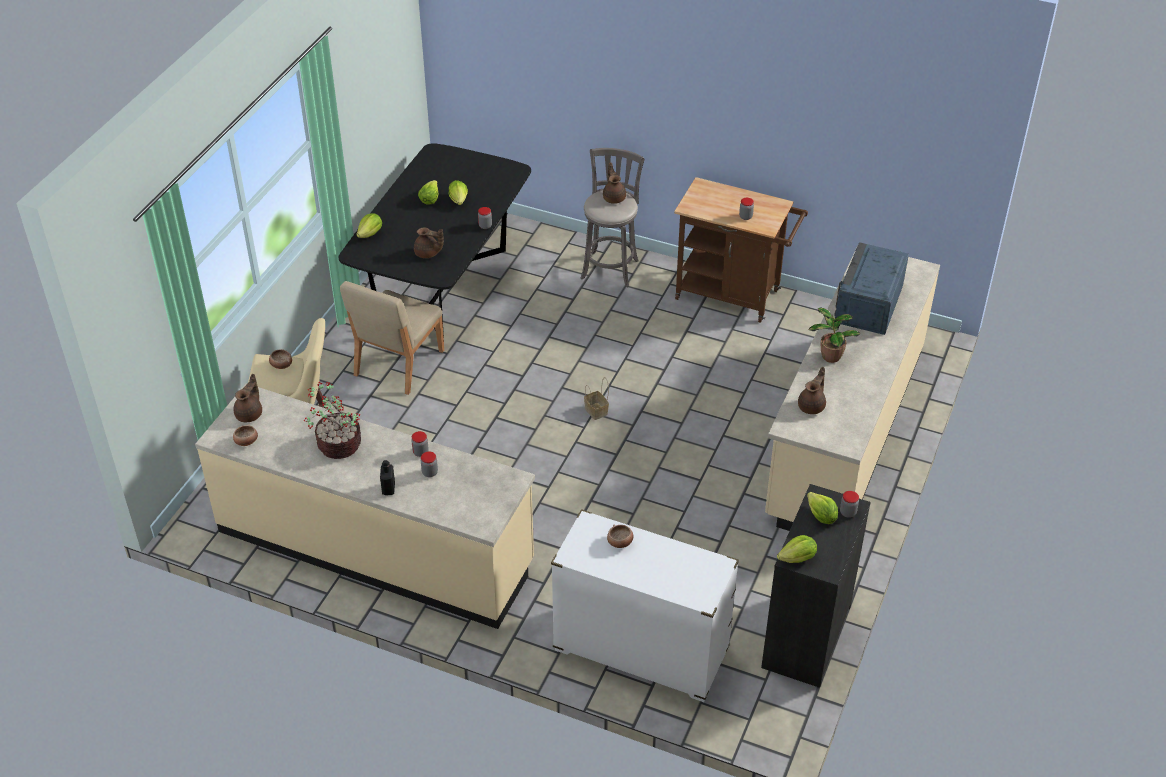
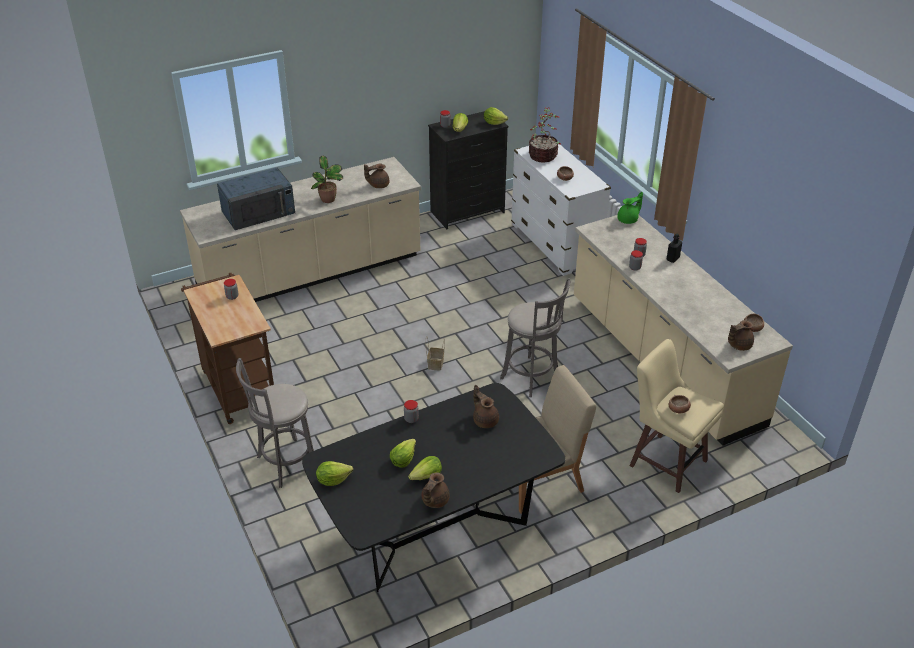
camera: 140 degrees left, 5 degrees down
(338, 444) = (687, 296): potted plant -> potted plant (543, 156)
(370, 234) = (515, 469): lettuce -> lettuce (333, 480)
(484, 521) = (628, 220): none -> green teapot
(491, 450) = (532, 378): none -> grey stool
(614, 197) = (270, 401): brown teapot -> brown teapot (434, 501)

